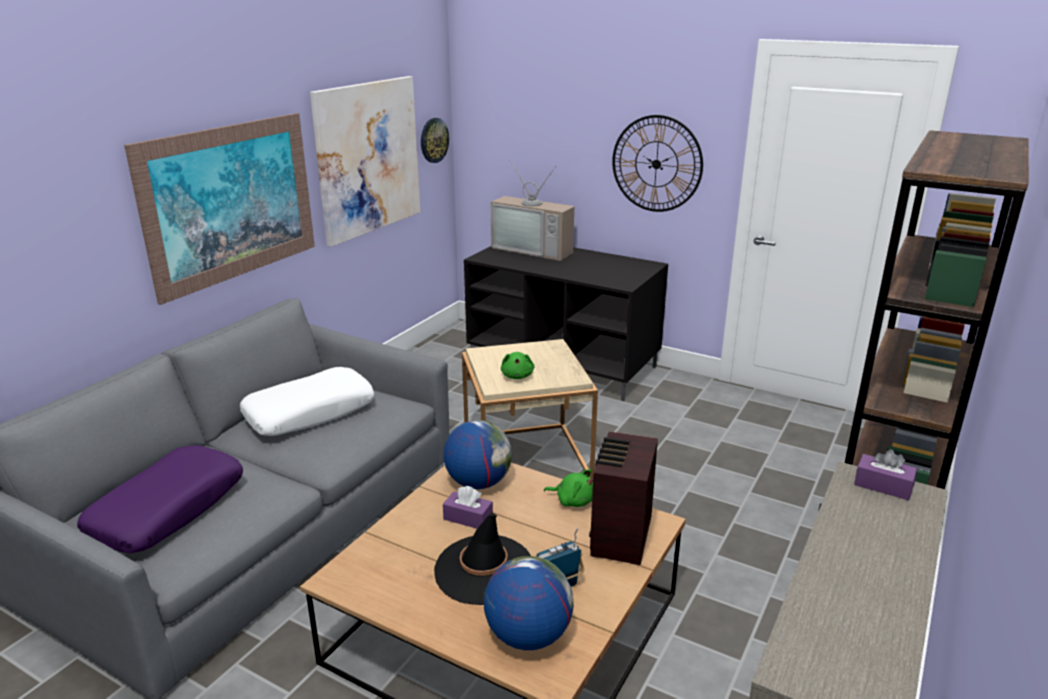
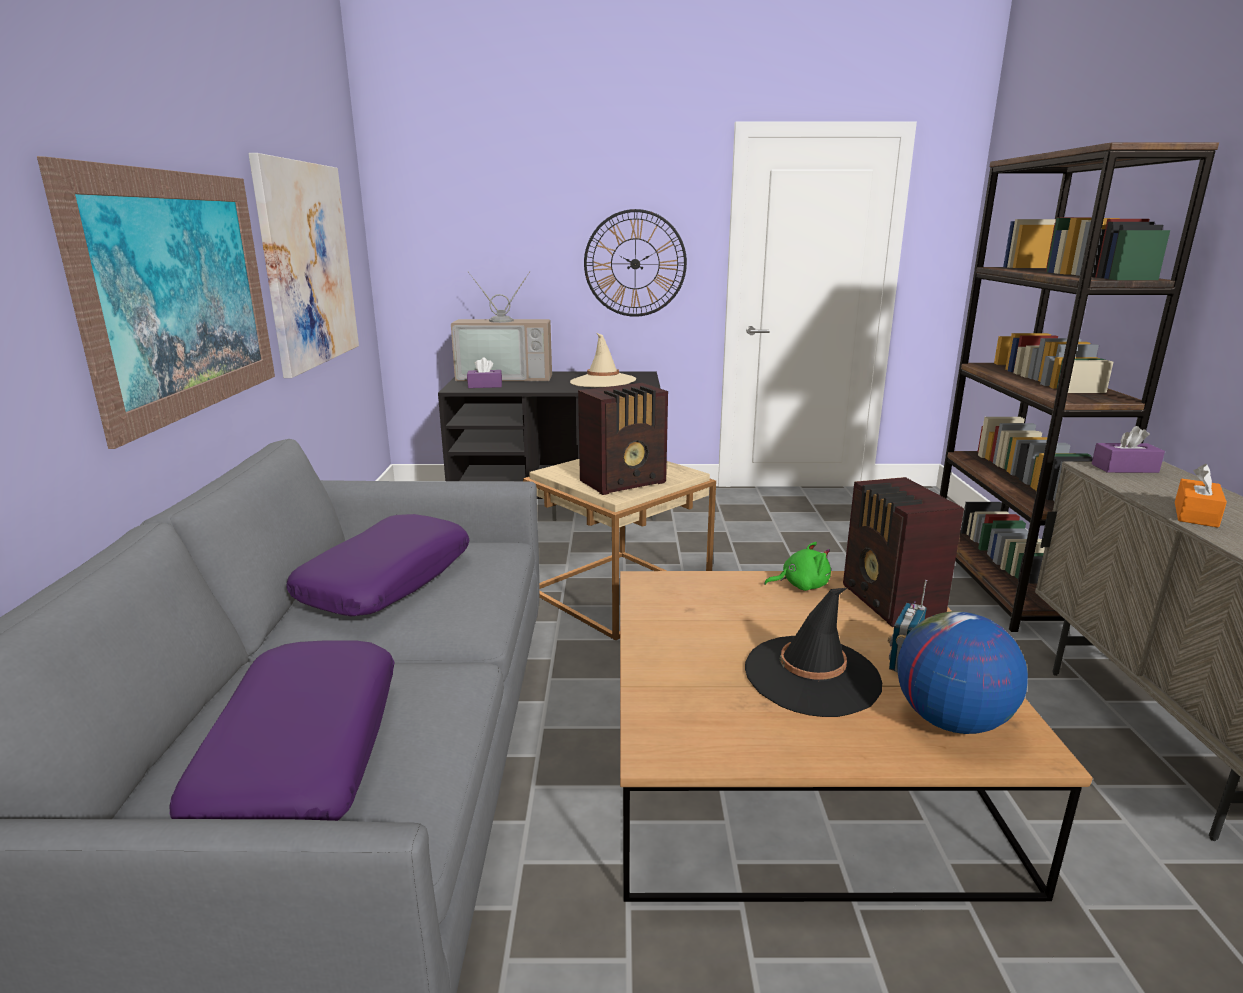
camera: 30 degrees left, 5 degrees down
(310, 412) = (386, 580): white pillow -> purple pillow
(433, 140) = (357, 258): wall clock -> none
(468, 518) = (721, 633): purple tissue box -> purple tissue box (485, 386)
(478, 482) = (683, 597): globe -> none
(517, 376) = (625, 482): green plush toy -> radio
(602, 269) = (602, 381): none -> beige hat
(840, 550) = (1195, 514): none -> orange tissue box

